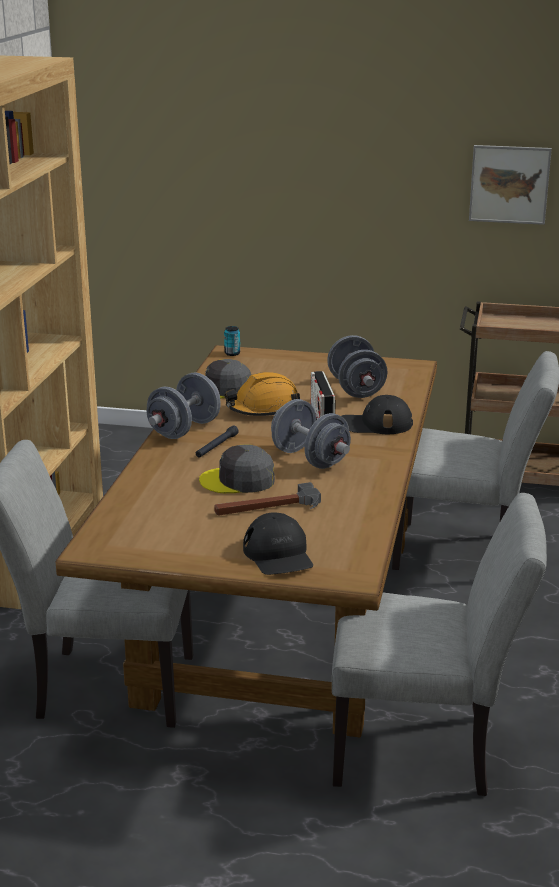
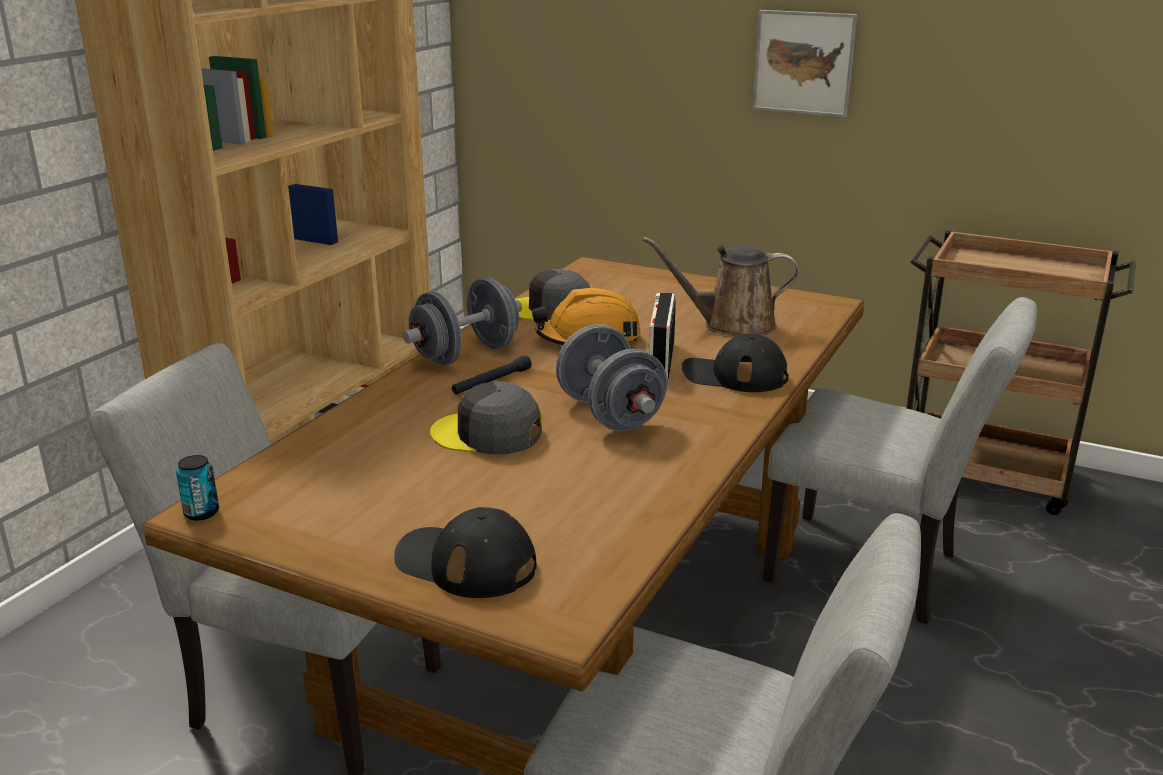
camera: 15 degrees right, 0 degrees up
(232, 353) = (594, 268): can -> can (201, 513)
(268, 507) = (501, 481): hammer -> none
(278, 555) = (465, 563): black cap -> black cap turned 120 degrees clockwise
(356, 389) = (731, 325): grey dumbbell -> brown watering can
(509, 184) = (1006, 68): picture -> picture (803, 63)

